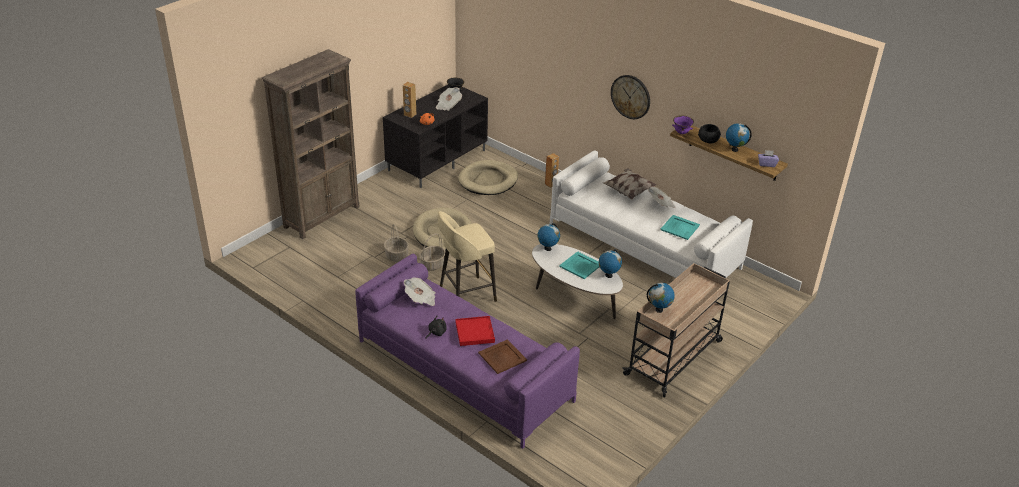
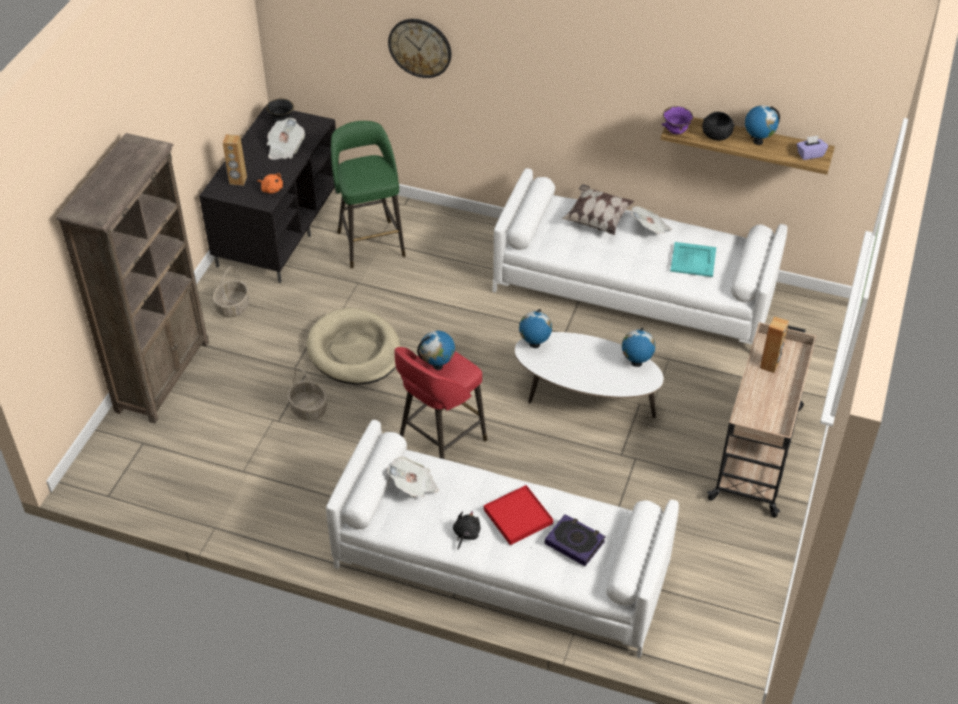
camera: 20 degrees left, 10 degrees up
(432, 264) = (367, 407): basket -> basket (233, 307)
(463, 370) = (500, 565): purple sofa -> white sofa
(465, 295) = (440, 443): beige stool -> red stool
(488, 180) = (370, 242): beige dog bed -> green stool
(502, 356) = (574, 542): brown tray -> book
(551, 184) = (460, 224): brown speaker -> brown speaker (770, 365)
(580, 266) = (592, 359): turquoise tray -> none
(630, 96) = (578, 88): wall clock -> wall clock (420, 47)
(659, 310) = (749, 408): globe -> globe (437, 366)

